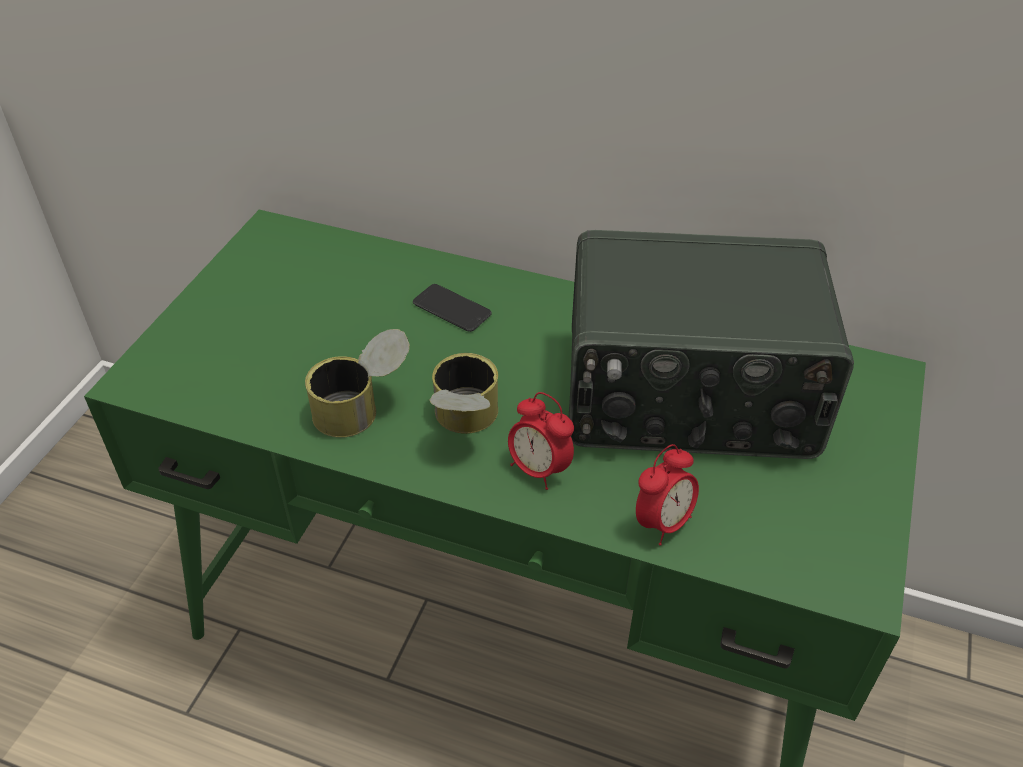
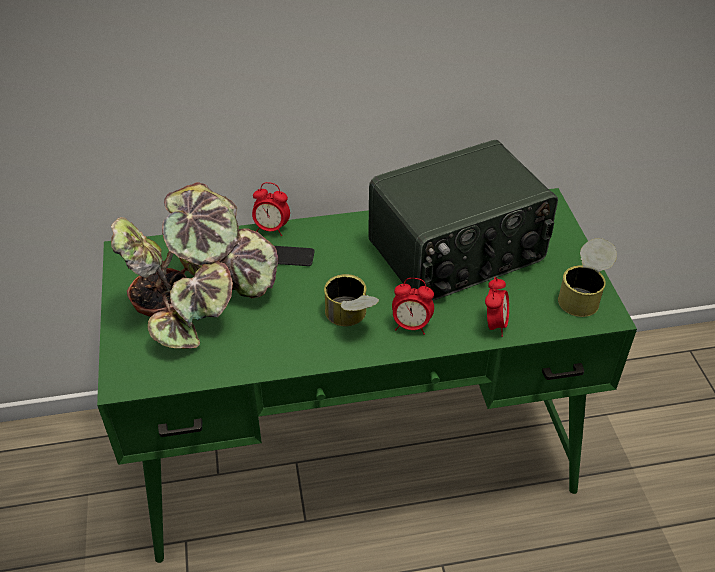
camera: 30 degrees left, 0 degrees up
(301, 322) = (200, 301): none -> potted plant
(363, 408) = (285, 335): can -> can (583, 294)
(461, 266) = (271, 229): none -> alarm clock

